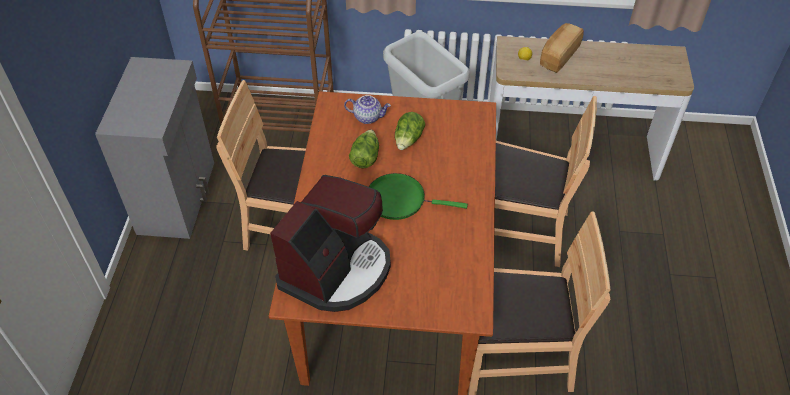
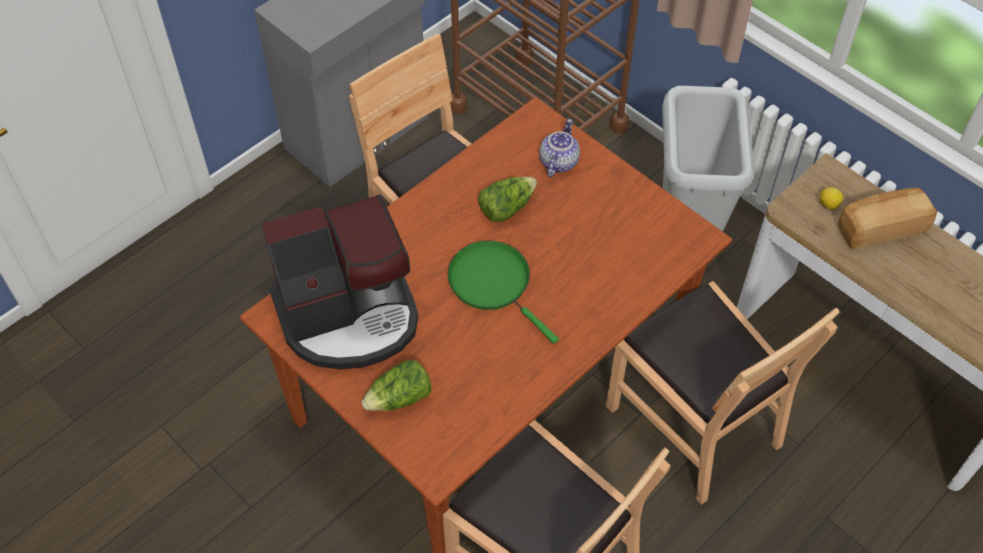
camera: 40 degrees right, 5 degrees up
(368, 117) = (558, 162): teapot -> teapot turned 120 degrees counterclockwise
(408, 140) = (575, 219): lettuce -> lettuce (400, 398)

